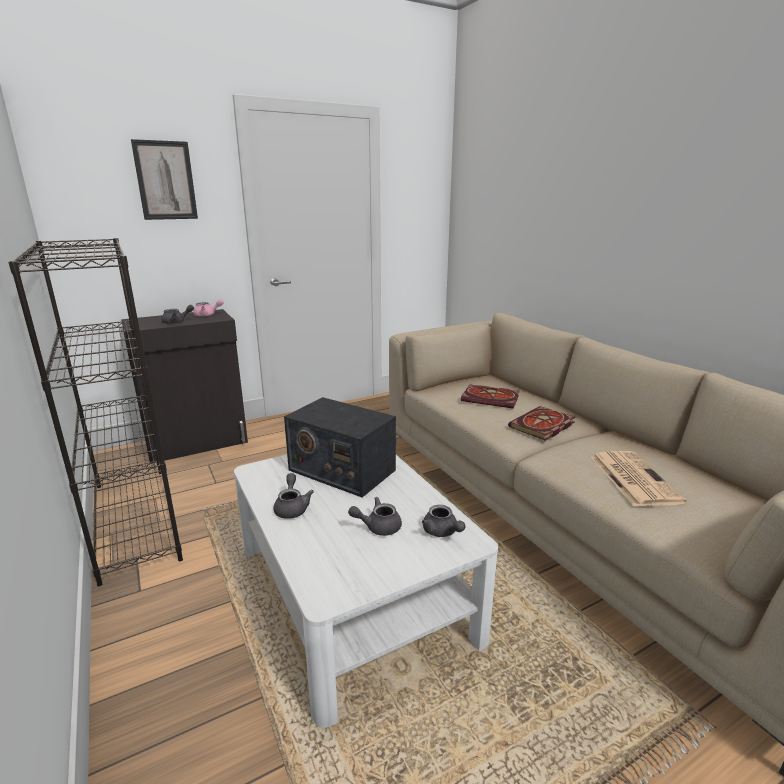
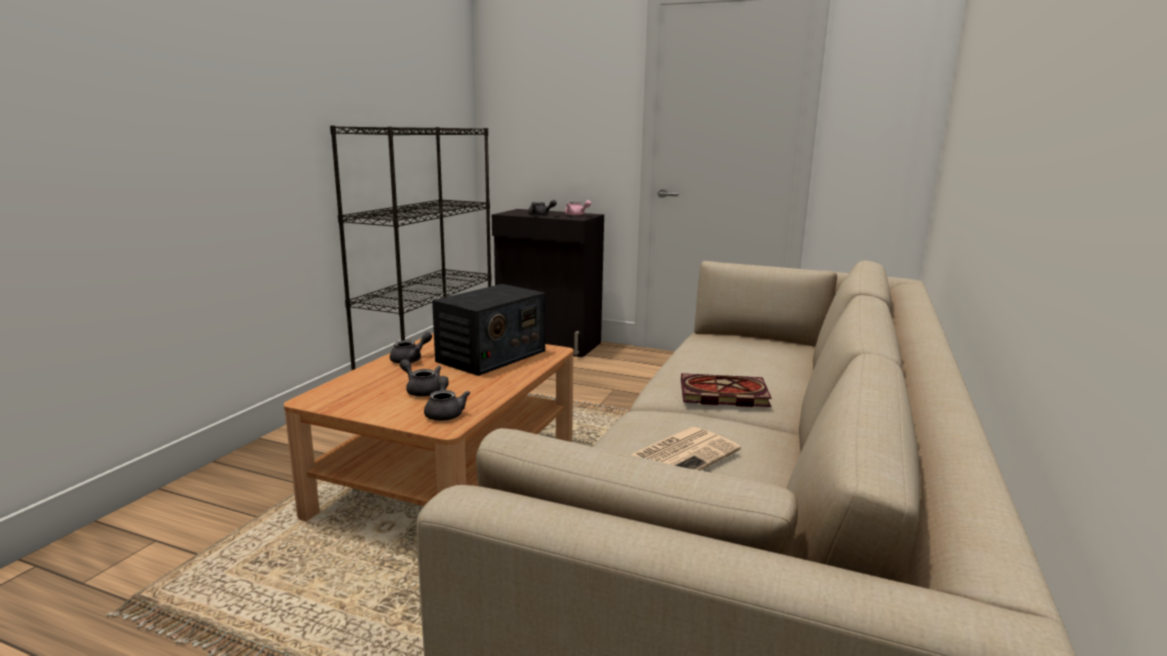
camera: 50 degrees right, 5 degrees down
(165, 180) = (574, 81): picture -> none
(341, 470) = (491, 356): radio -> radio turned 135 degrees counterclockwise
(354, 591) = (450, 475): white coffee table -> brown coffee table
(442, 532) = (445, 413): grey teapot -> grey teapot turned 150 degrees clockwise
(491, 399) = (741, 359): book -> none

